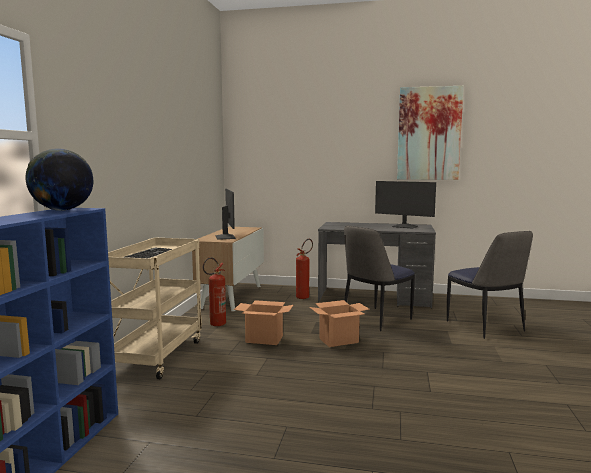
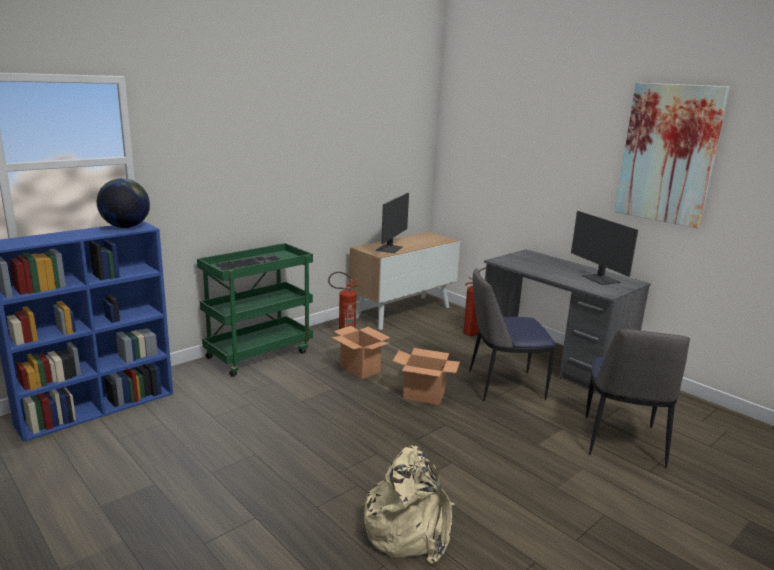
camera: 35 degrees right, 10 degrees up
(157, 355) = (259, 354): beige cart -> green cart
(478, 421) = (409, 528): none -> beige backpack

